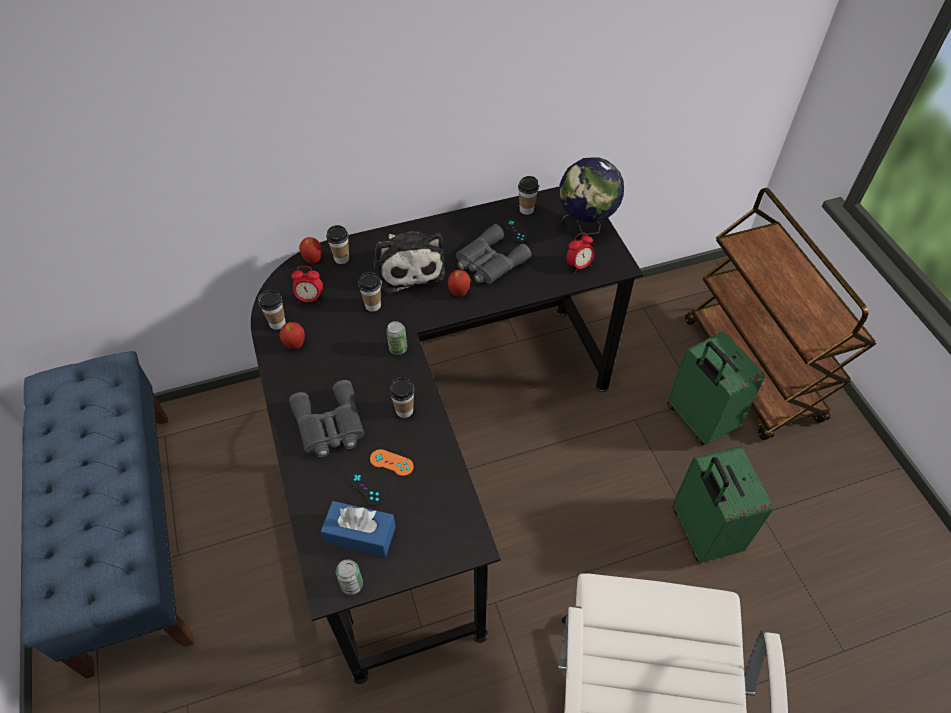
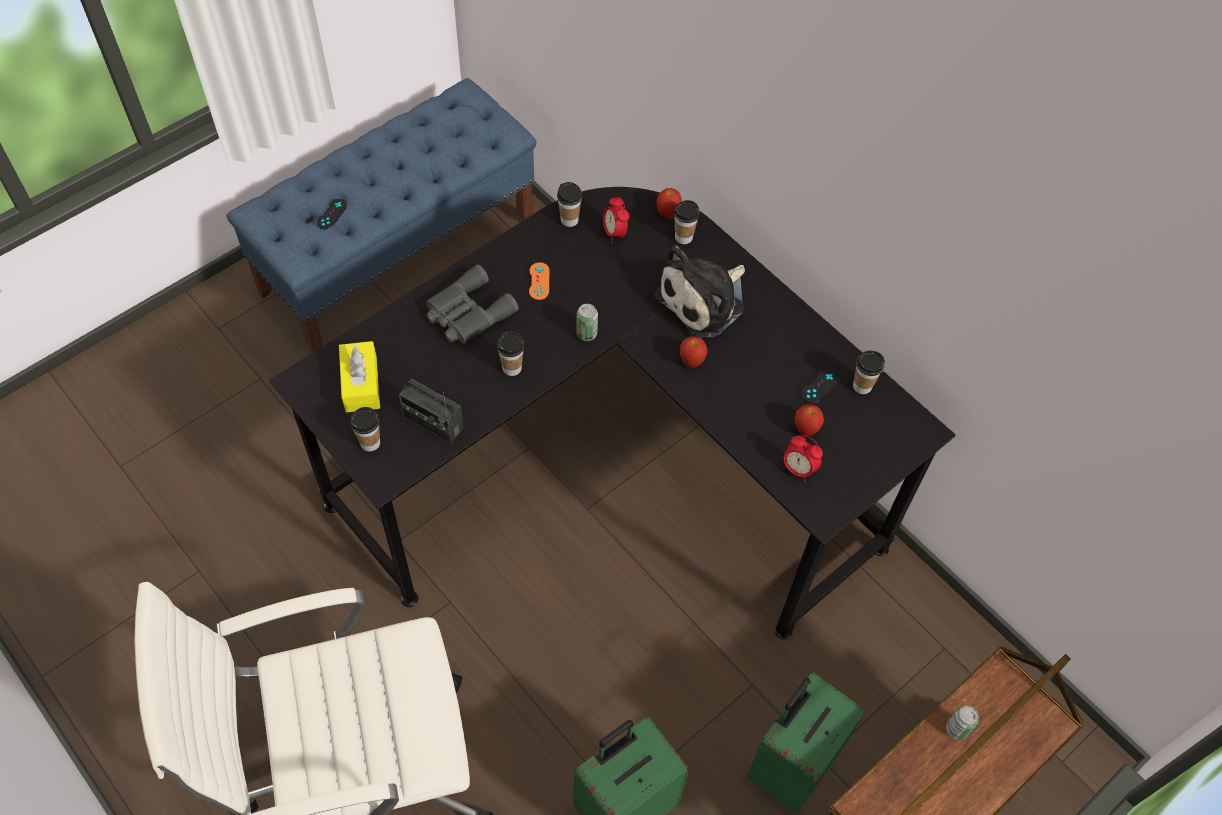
camera: 65 degrees right, 5 degrees up
(295, 345) = (549, 245): apple -> apple (805, 429)
(352, 584) = (310, 396): can -> can (956, 729)
(360, 534) = (361, 384): blue tissue box -> yellow tissue box
(366, 487) = (411, 369): black game controller -> black game controller (331, 214)
(373, 305) = (633, 290): cup -> cup (370, 443)
(391, 462) = (447, 379): orange game controller -> orange game controller (539, 281)
(430, 487) = (433, 422): none -> radio
(489, 262) = (754, 375): grey binoculars -> none
(586, 226) = (870, 458): globe -> none

